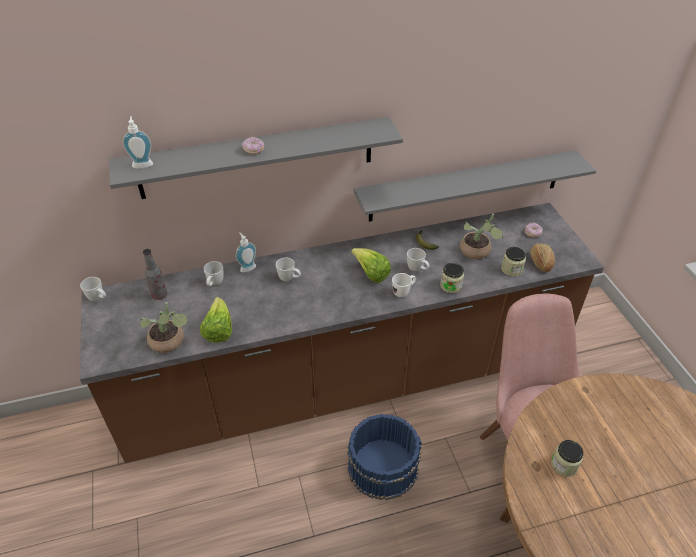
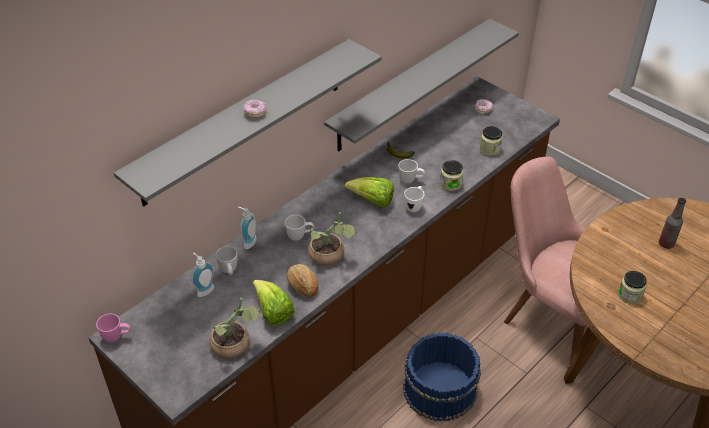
camera: 30 degrees left, 0 degrees up
(98, 298) = (117, 337): white mug -> pink mug
(142, 164) = (157, 165): soap dispenser -> soap dispenser (204, 290)
(159, 295) = (181, 306): bottle -> bottle (666, 244)
(477, 253) = (450, 145): potted plant -> potted plant (330, 256)
(540, 262) = (508, 134): bread -> bread (302, 286)

